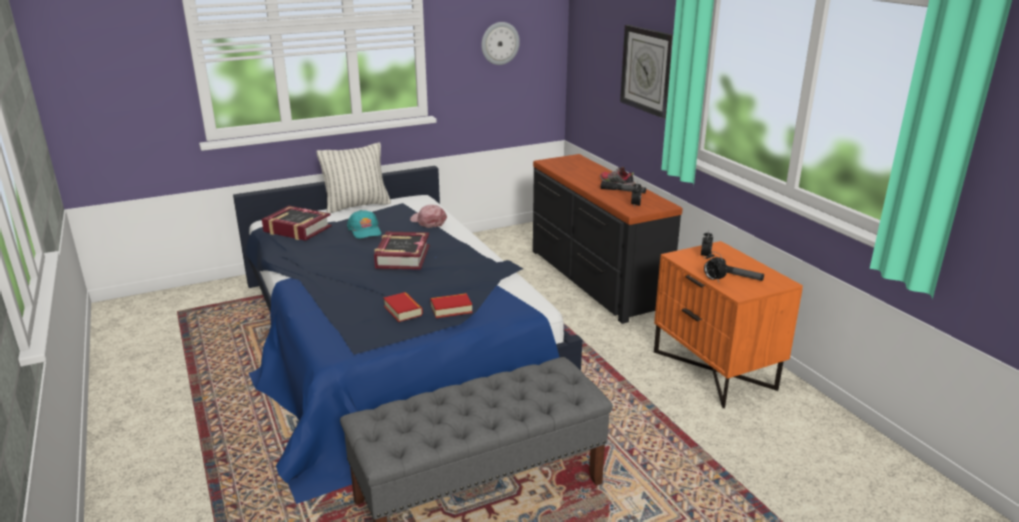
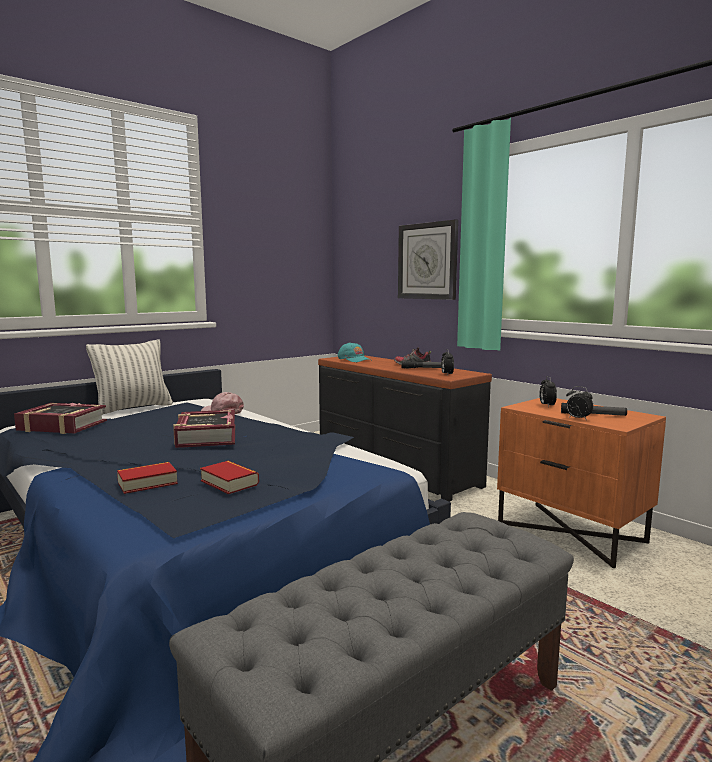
camera: 15 degrees left, 15 degrees down
(365, 230) = (150, 421): turquoise cap -> turquoise cap (354, 360)
(451, 309) = (294, 475): book -> book (147, 483)
(500, 43) = (274, 256): wall clock -> none

